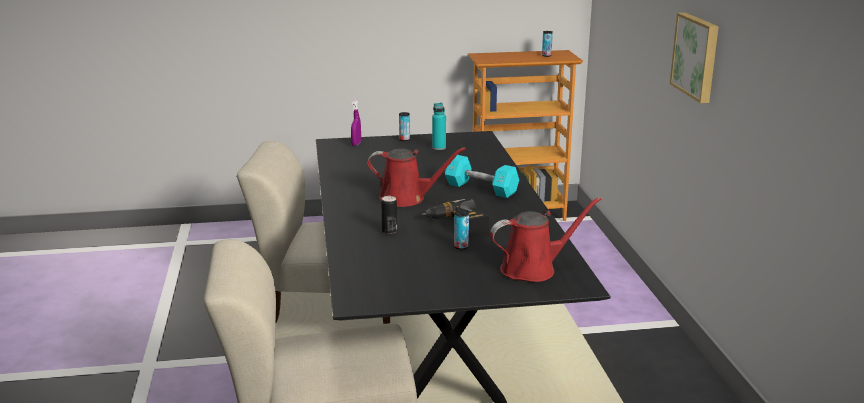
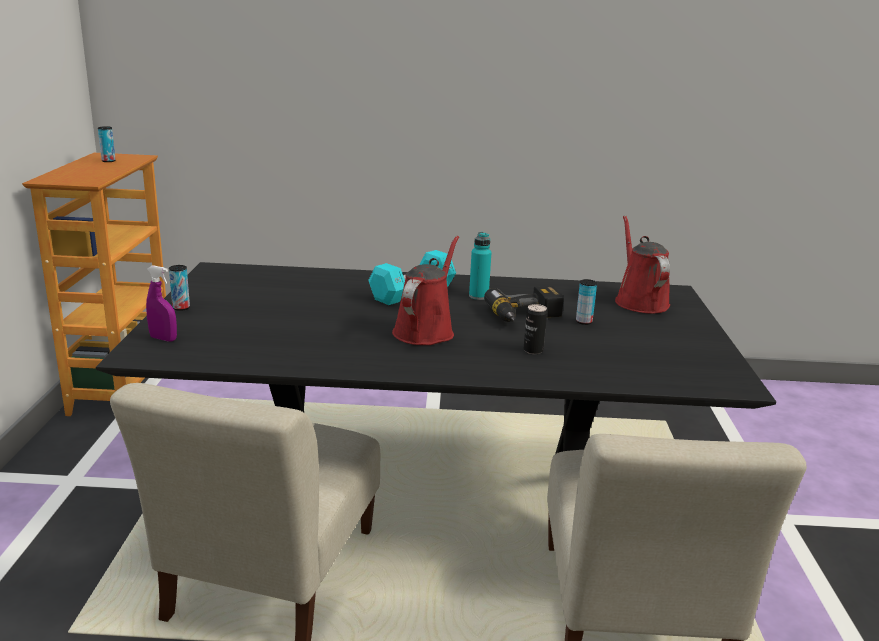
camera: 80 degrees left, 0 degrees up
(439, 148) = (241, 294): turquoise bottle -> turquoise bottle (478, 296)
(697, 56) = (423, 98): picture -> none

